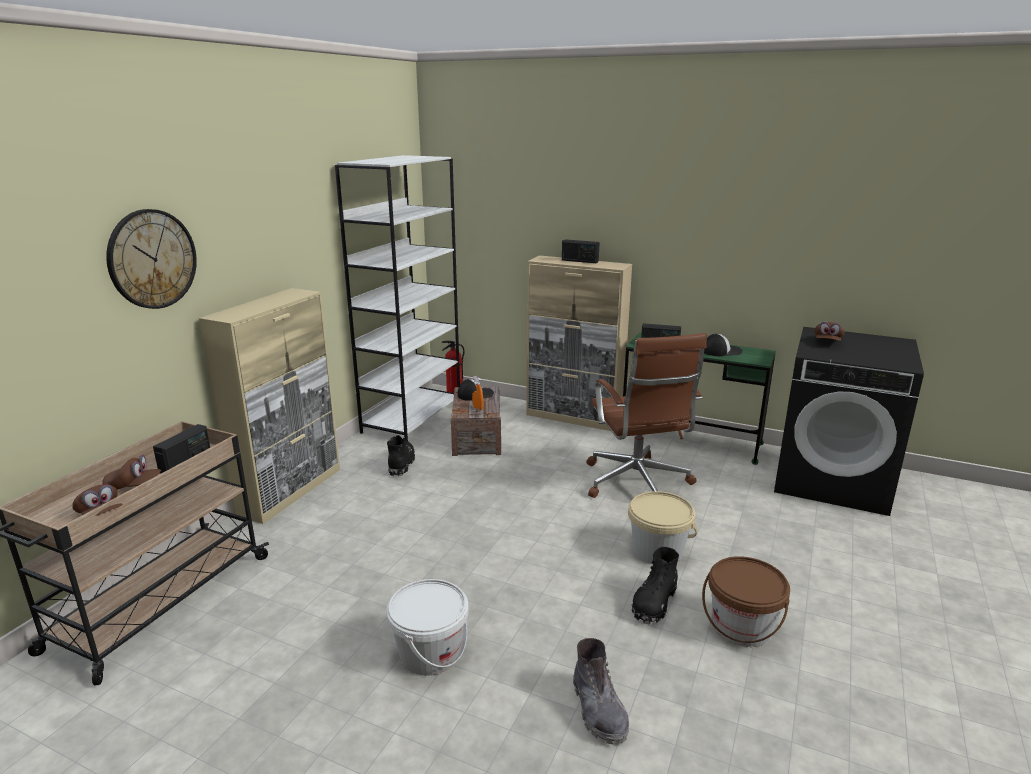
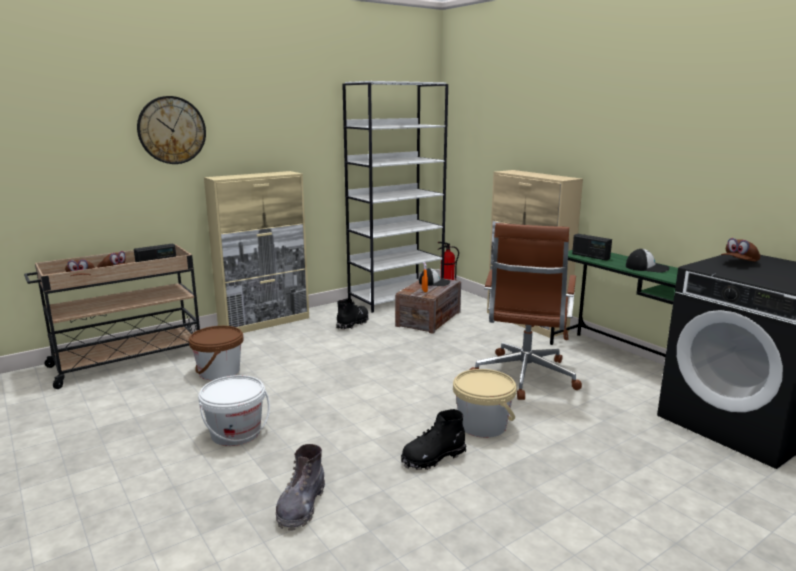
camera: 30 degrees right, 5 degrees down
(579, 261) = (538, 174): radio -> none
(742, 627) = (489, 498): brown bucket -> brown bucket (219, 372)

